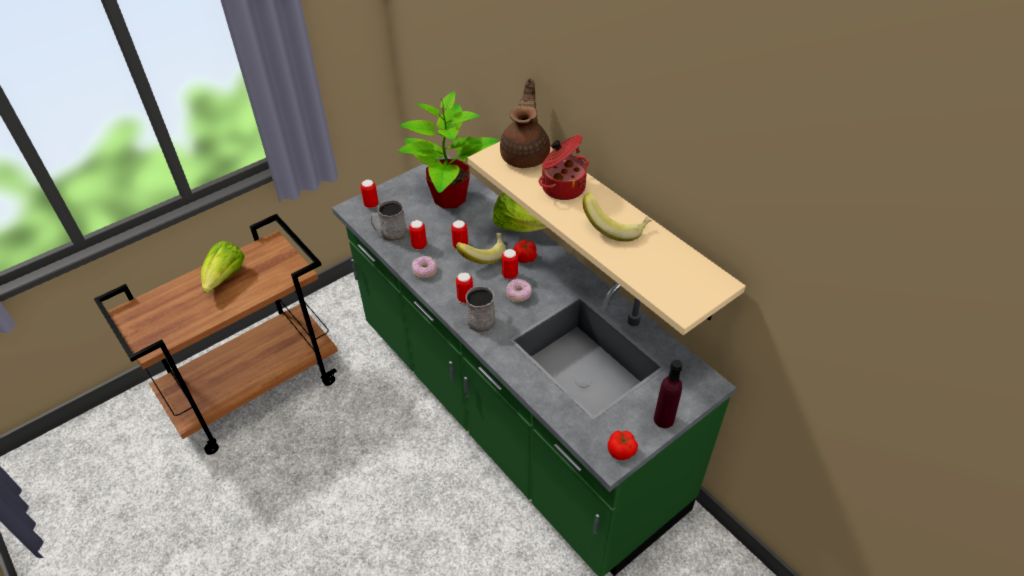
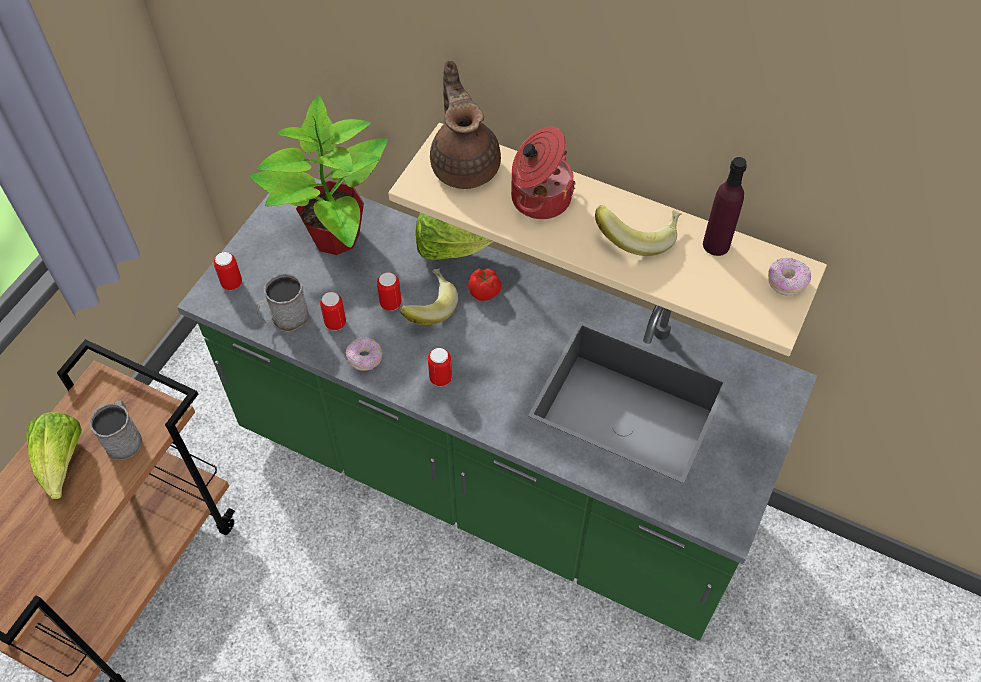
camera: 25 degrees left, 10 degrees up
(483, 318) = (479, 398): grey mug -> grey mug (124, 438)
(510, 275) = (478, 323): can -> none
(519, 294) = (505, 347): donut -> donut (786, 282)
(621, 451) = (736, 510): tomato -> none
(663, 419) = (760, 449): purple bottle -> purple bottle (716, 245)

